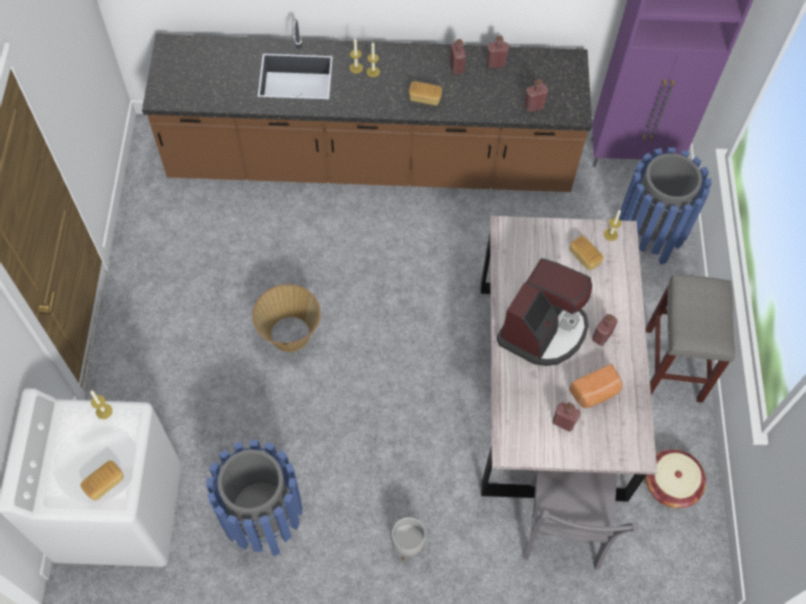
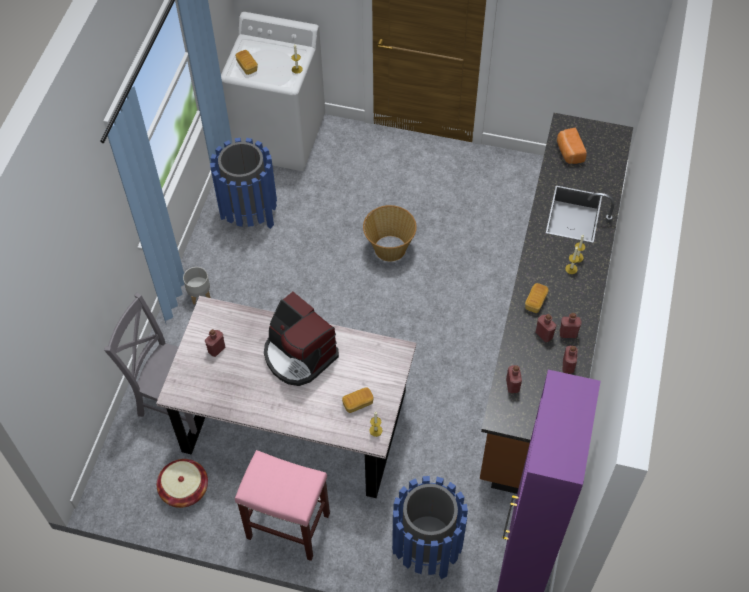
camera: 105 degrees right, 5 degrees down
(595, 393) = (233, 378): bread -> bread (569, 152)
(601, 336) = (280, 396): red bottle -> red bottle (544, 335)
(673, 366) = (287, 526): grey stool -> pink stool

